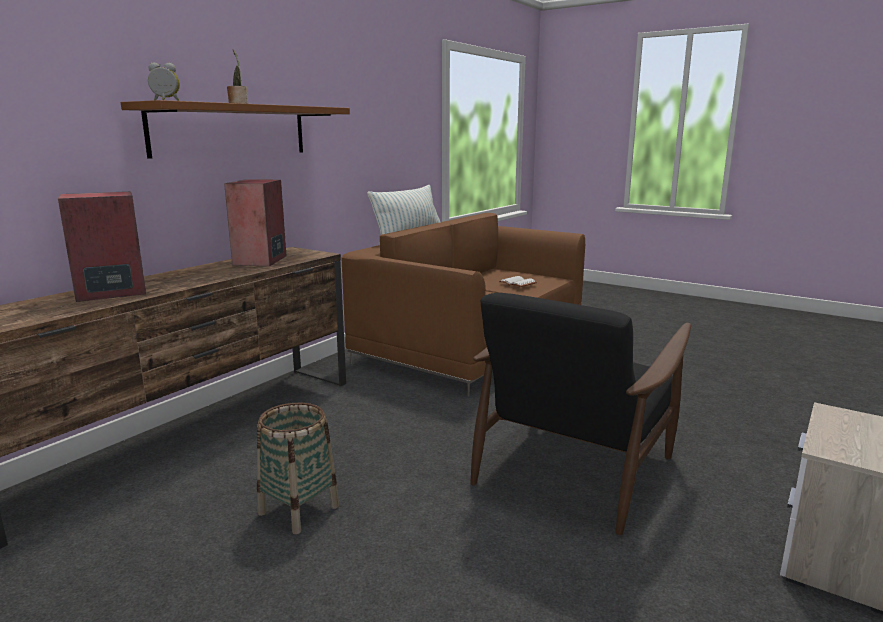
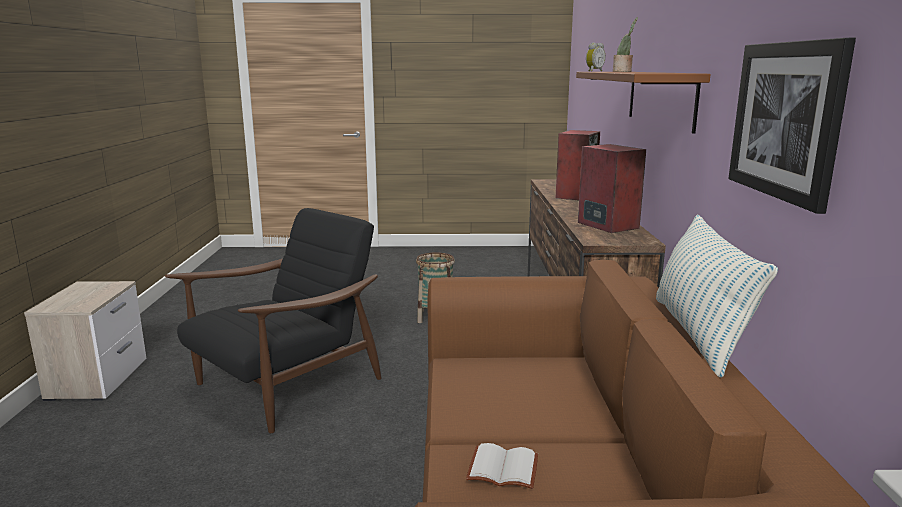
camera: 145 degrees right, 0 degrees up
(379, 132) = (786, 120): none -> picture
(574, 466) = (285, 384): black armchair -> black armchair turned 45 degrees clockwise

